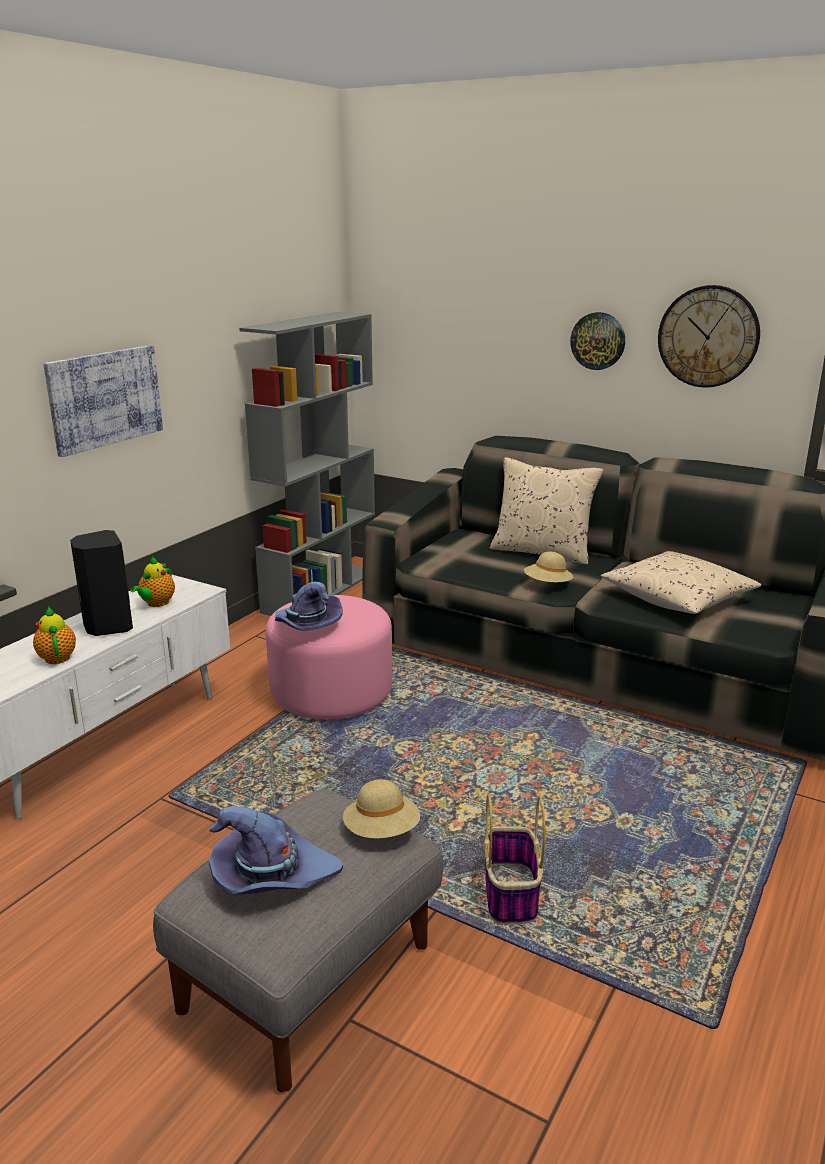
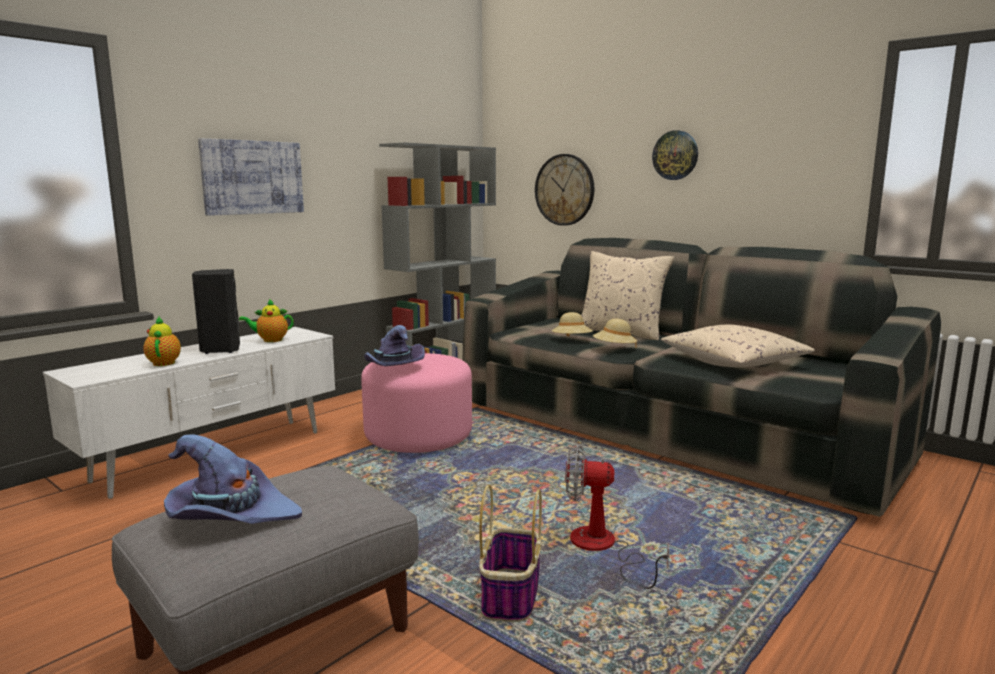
camera: 10 degrees right, 10 degrees down
(156, 603) = (270, 340): teapot -> teapot turned 45 degrees clockwise
(382, 831) = (361, 496): beige hat -> beige hat (571, 341)
(579, 827) = (602, 549): none -> fan
(708, 336) = (769, 141): wall clock -> wall clock (564, 190)

